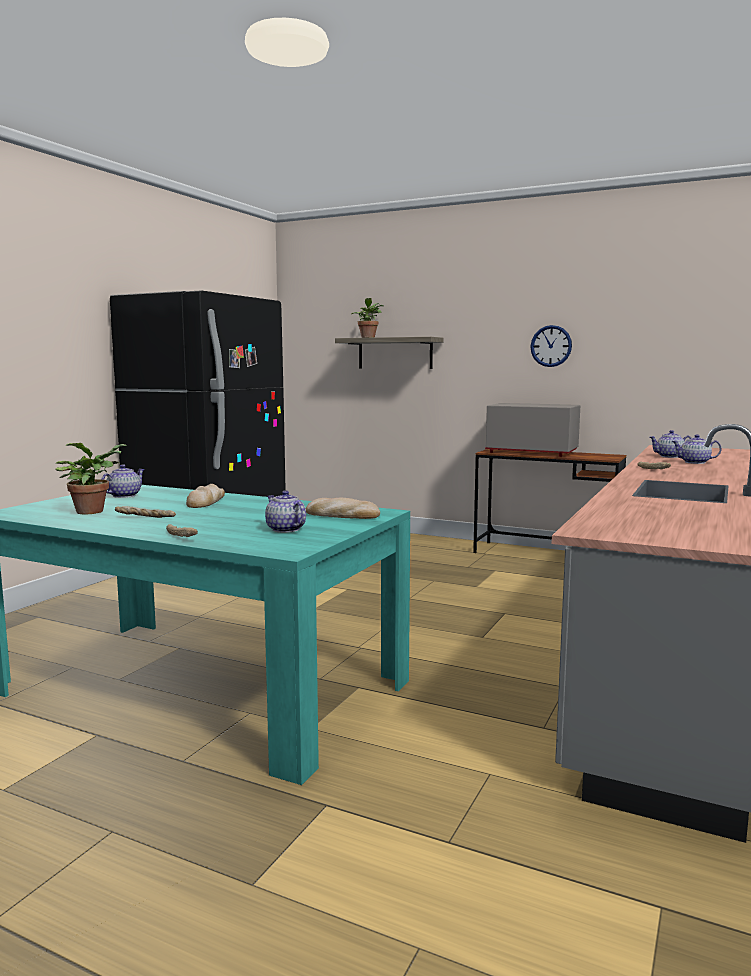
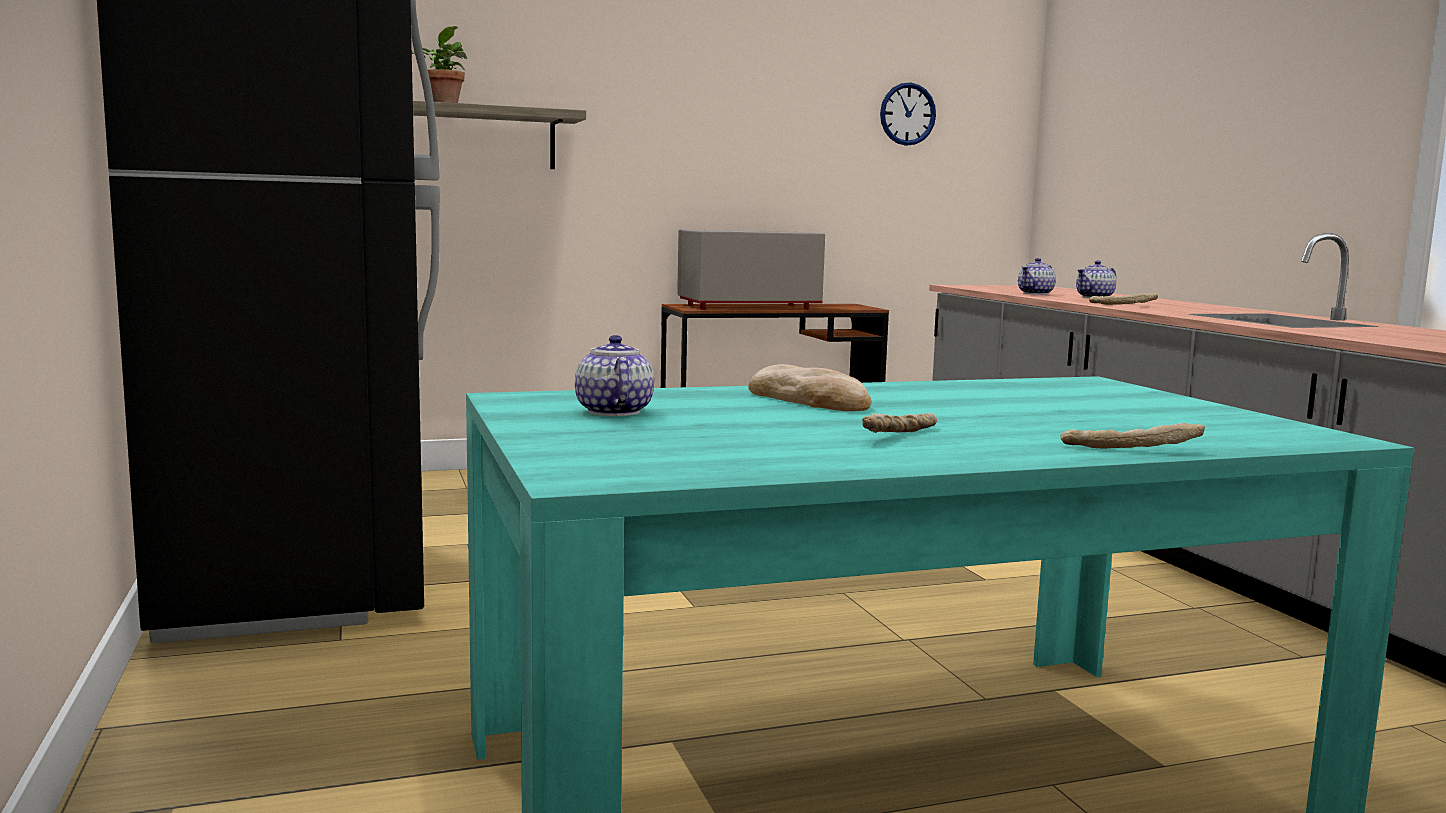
camera: 45 degrees left, 0 degrees up
(93, 511) = (742, 442): potted plant -> none
(285, 529) = (1157, 416): teapot -> none
(342, 515) = (1082, 391): bread -> none
(551, 346) = (751, 140): wall clock -> wall clock (907, 114)

